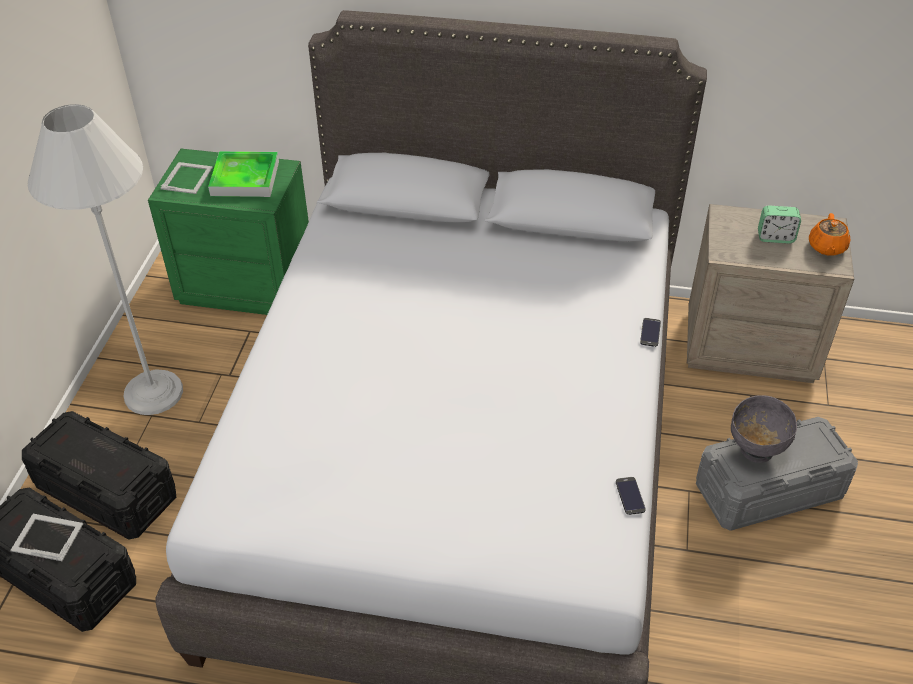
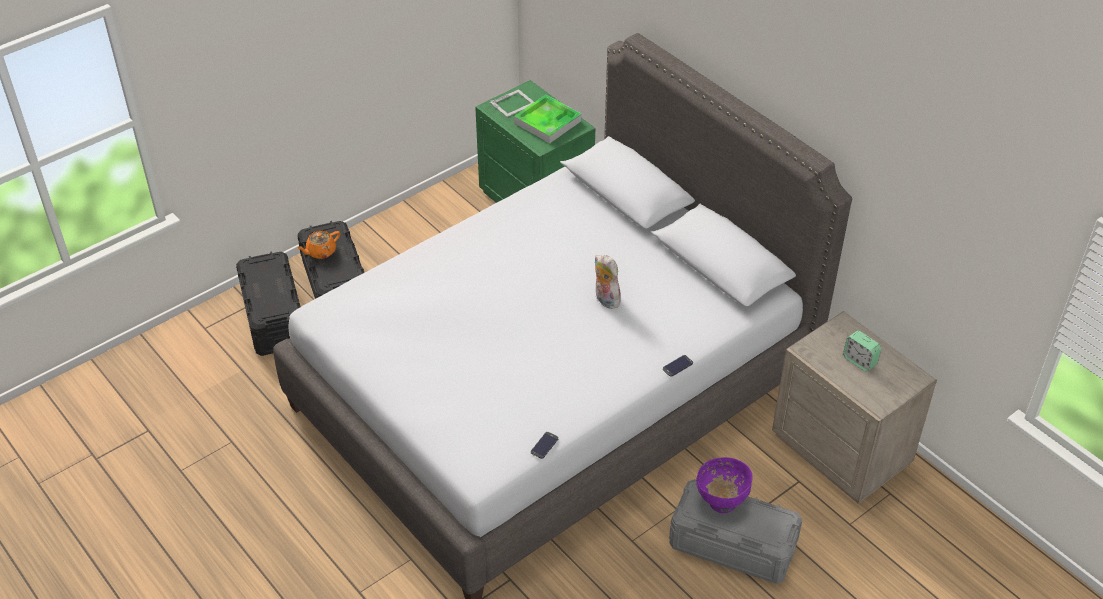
camera: 40 degrees right, 0 degrees up
(47, 536) = (270, 286): picture frame -> none
(153, 392) = (414, 241): white floor lamp -> none
(508, 311) = (605, 299): none -> plush toy
(755, 450) = (721, 502): grey bowl -> purple bowl
(826, 247) = (889, 390): orange teapot -> orange teapot (320, 252)

